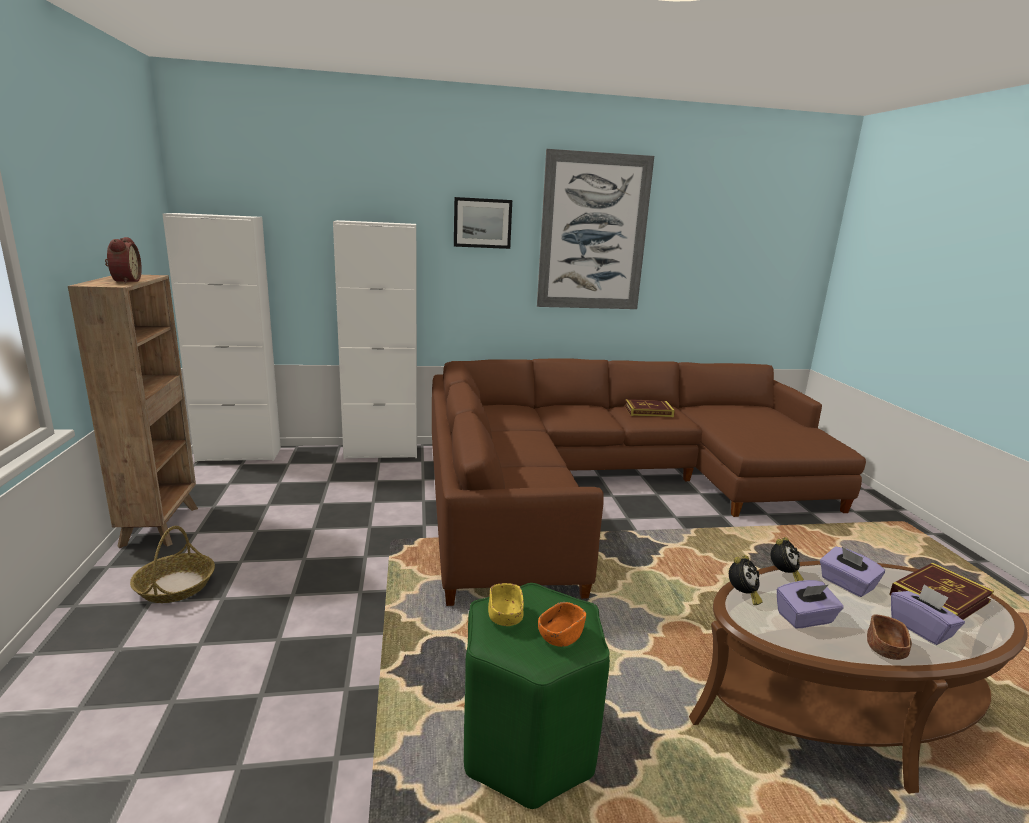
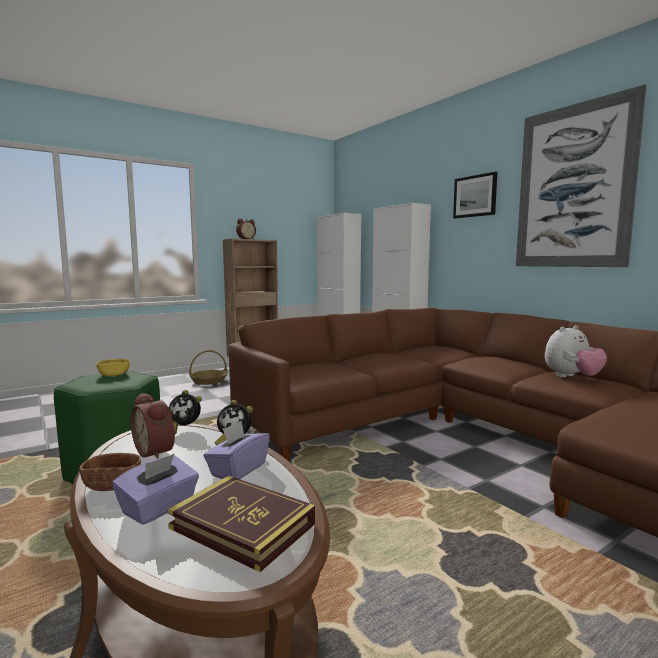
camera: 65 degrees right, 10 degrees down
(560, 636) = (95, 384): orange bowl -> none
(648, 411) = (572, 377): book -> plush toy
(805, 618) = (157, 452): purple tissue box -> alarm clock

